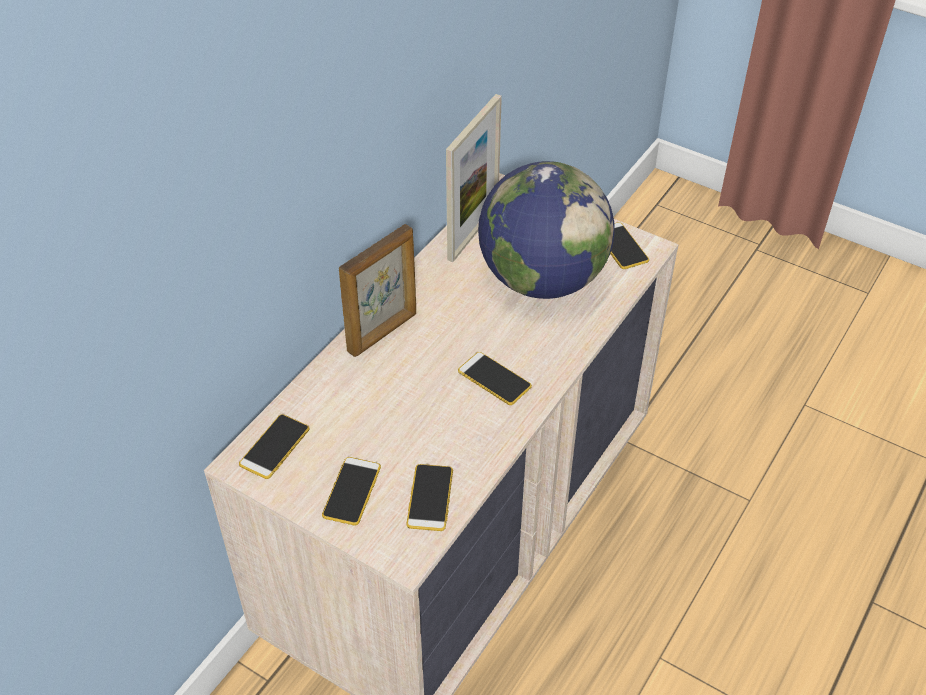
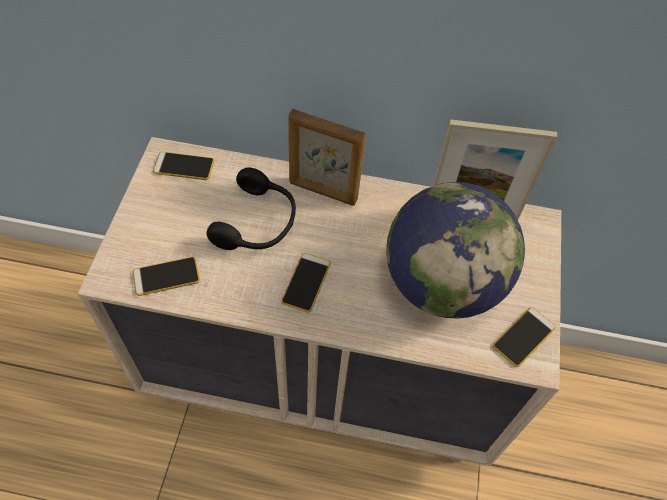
camera: 65 degrees right, 10 degrees up
(351, 491) = (157, 225): phone -> none
(397, 398) = (258, 223): none -> black headphones

